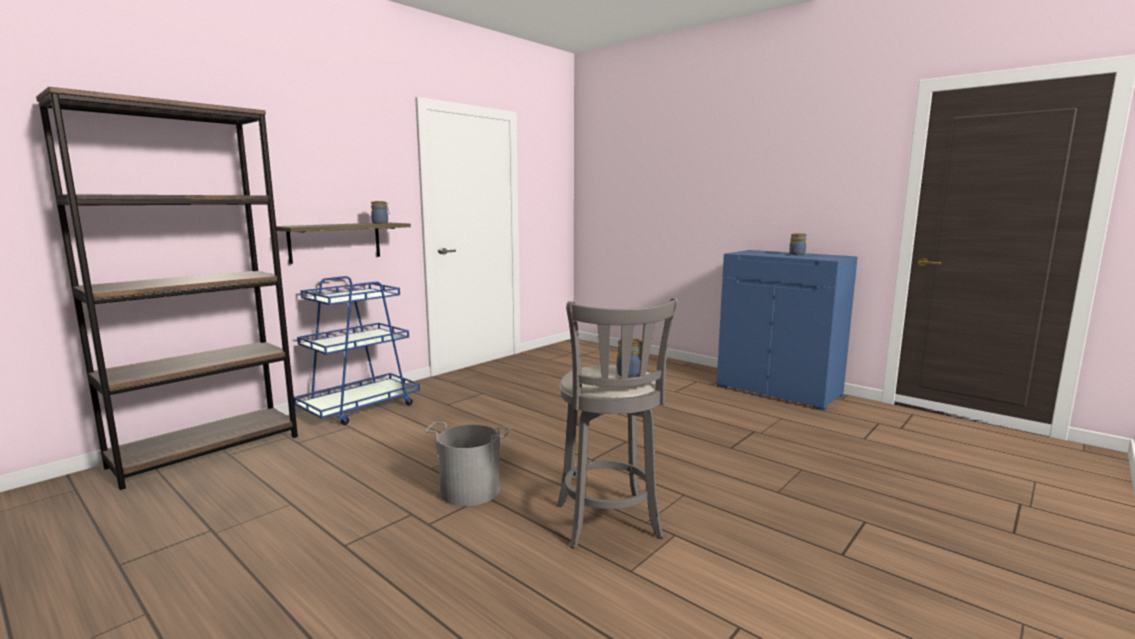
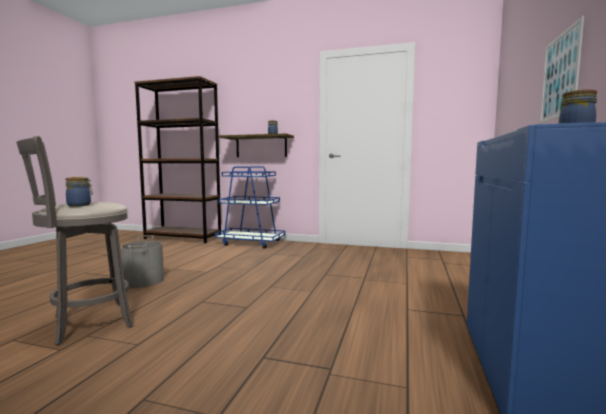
camera: 65 degrees right, 5 degrees down
(714, 201) = (560, 76): none -> picture

